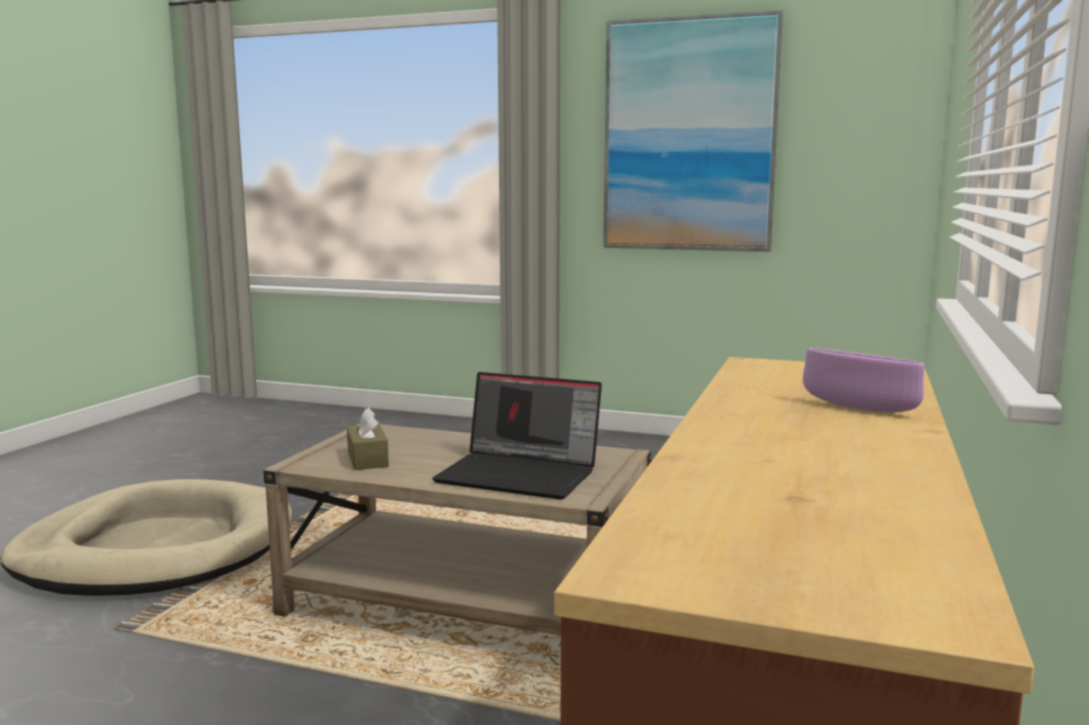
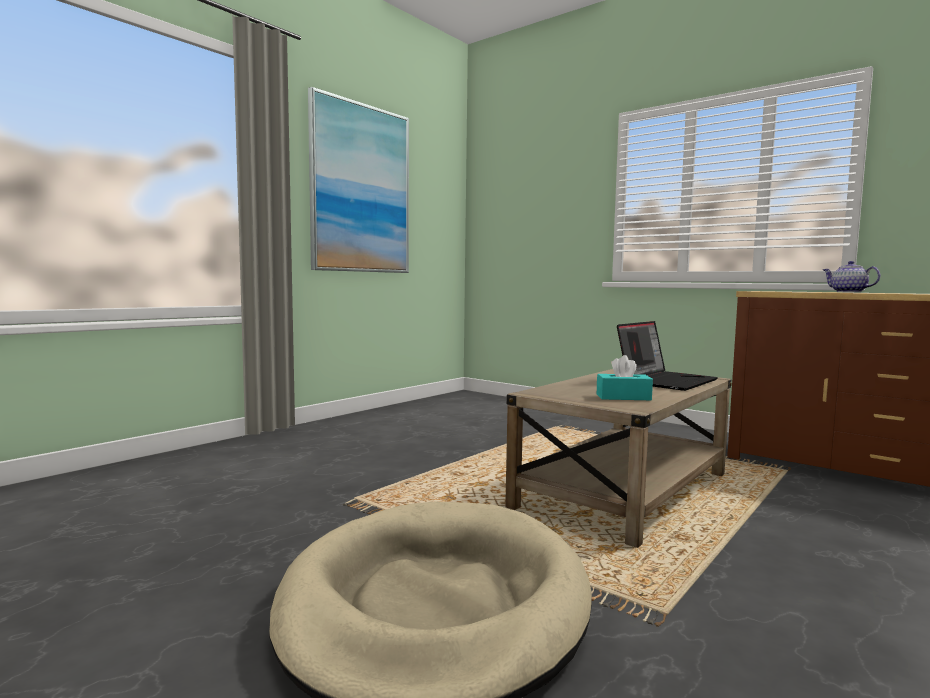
camera: 70 degrees left, 5 degrees down
(367, 459) = (623, 397): brown tissue box -> turquoise tissue box
(859, 408) = (848, 292): purple bowl -> teapot

